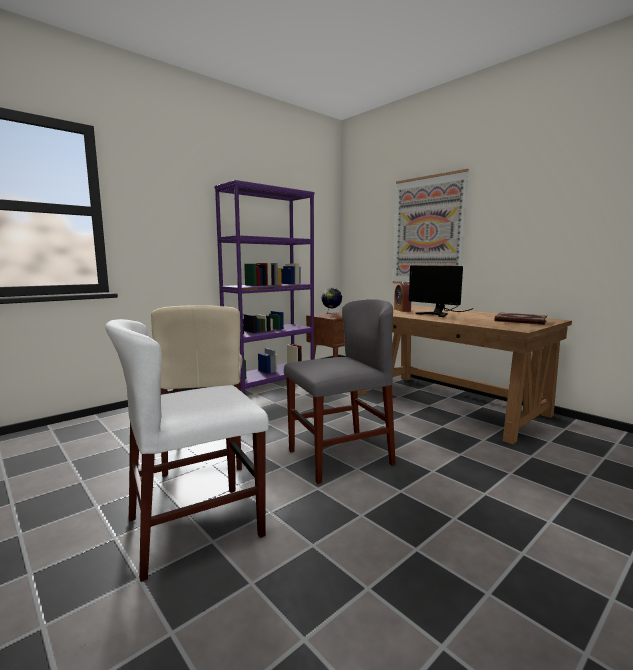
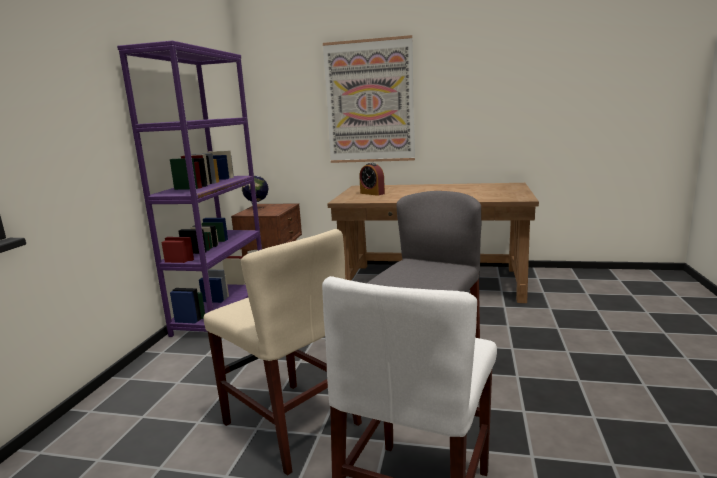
camera: 35 degrees left, 5 degrees up
(440, 314) = (418, 192): monitor -> none
(520, 321) = (499, 190): book -> none

